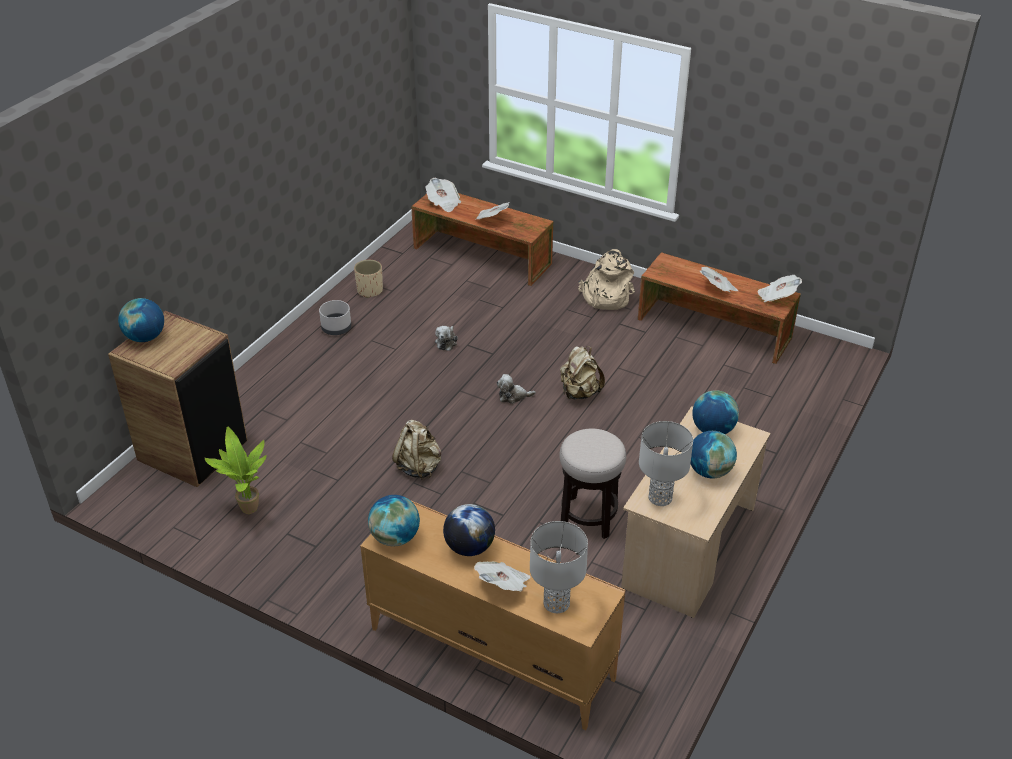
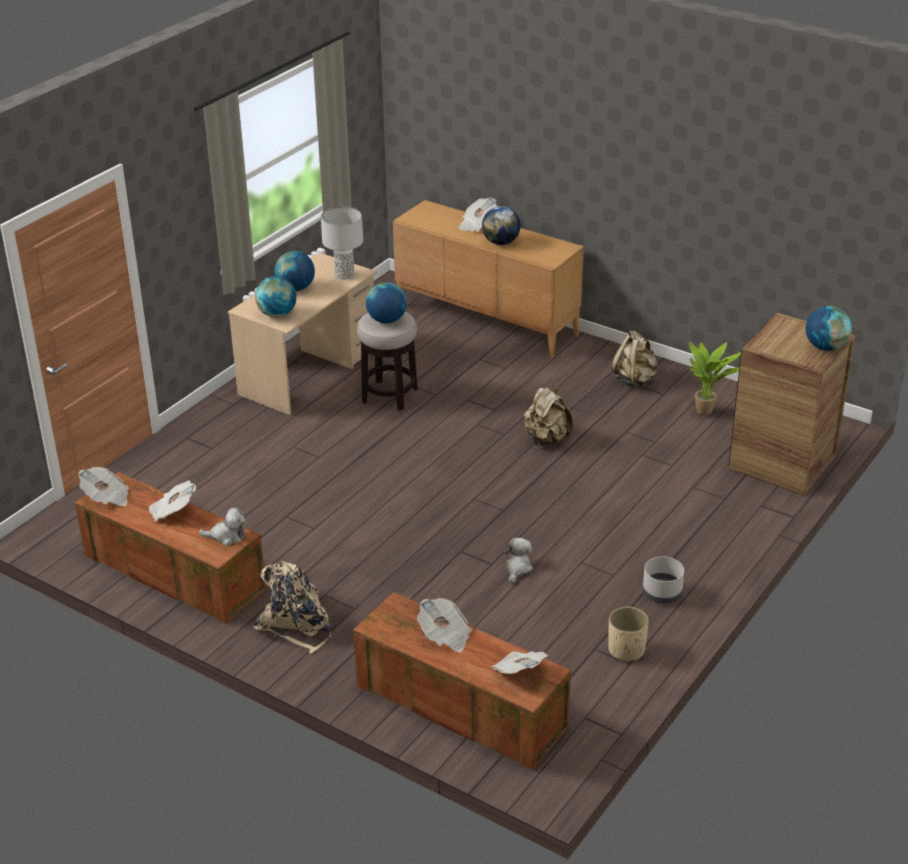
camera: 175 degrees left, 5 degrees down
(395, 538) = (557, 248): globe -> globe (386, 320)
(513, 396) = (443, 501): plush toy -> plush toy (227, 536)
(556, 602) = (442, 217): white table lamp -> none
(579, 392) = (367, 502): beige backpack -> beige backpack (635, 380)

